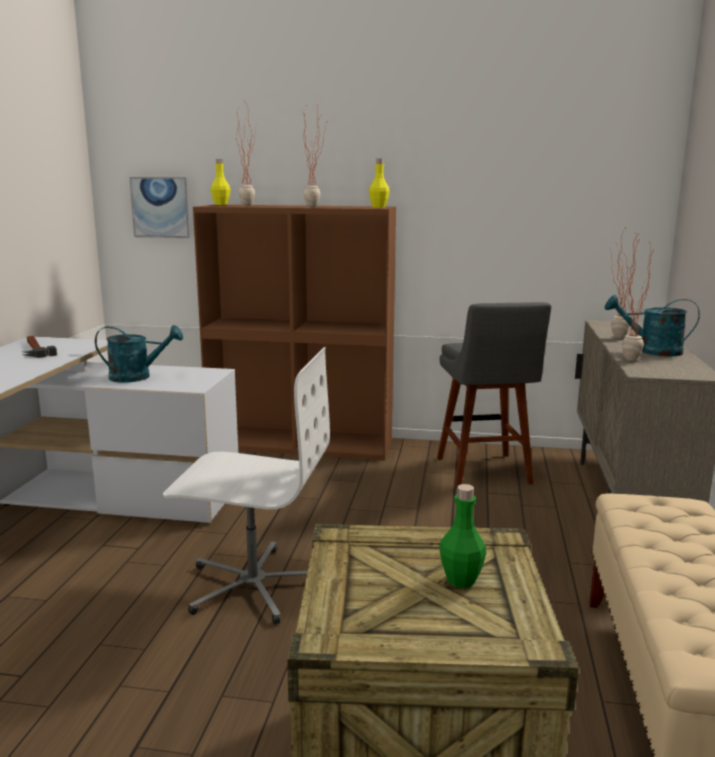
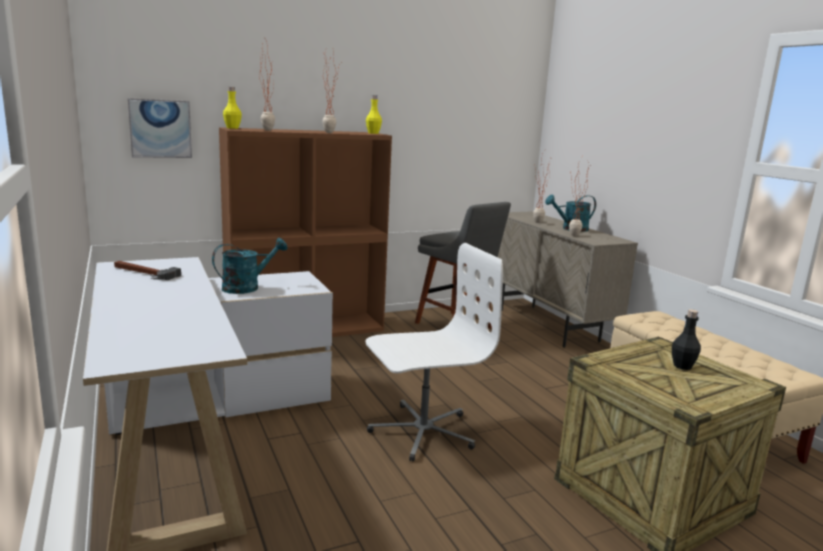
camera: 35 degrees left, 0 degrees up
(461, 580) = (682, 366): green bottle -> black bottle

